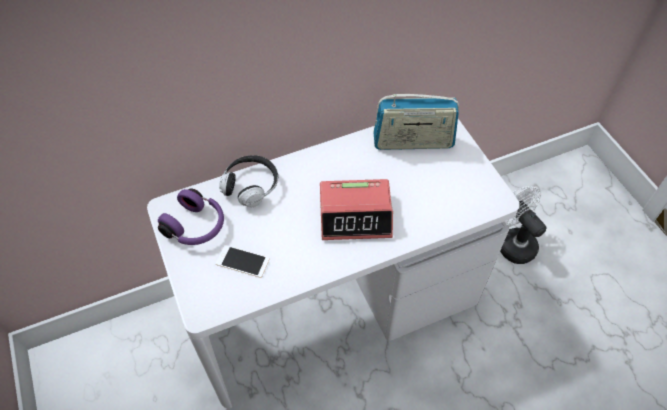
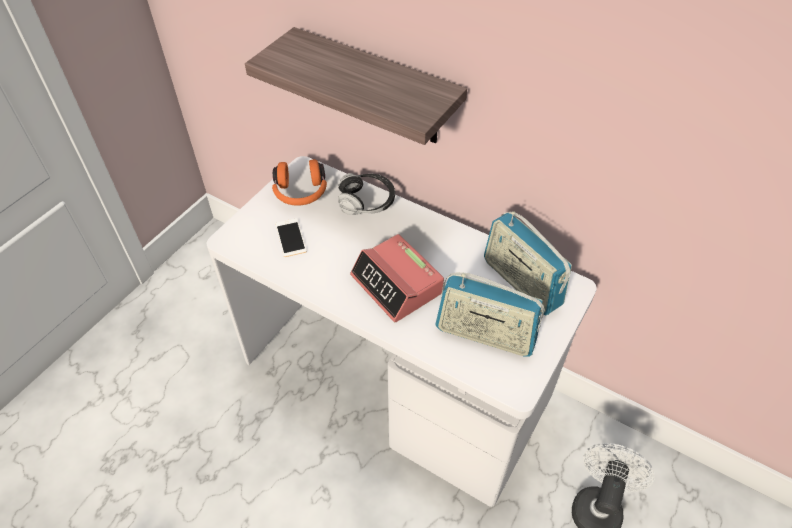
camera: 55 degrees right, 5 degrees down
(196, 226) = (301, 193): purple headphones -> orange headphones
(217, 84) = (377, 88): none -> shelf
(442, 190) = (485, 334): none -> radio

